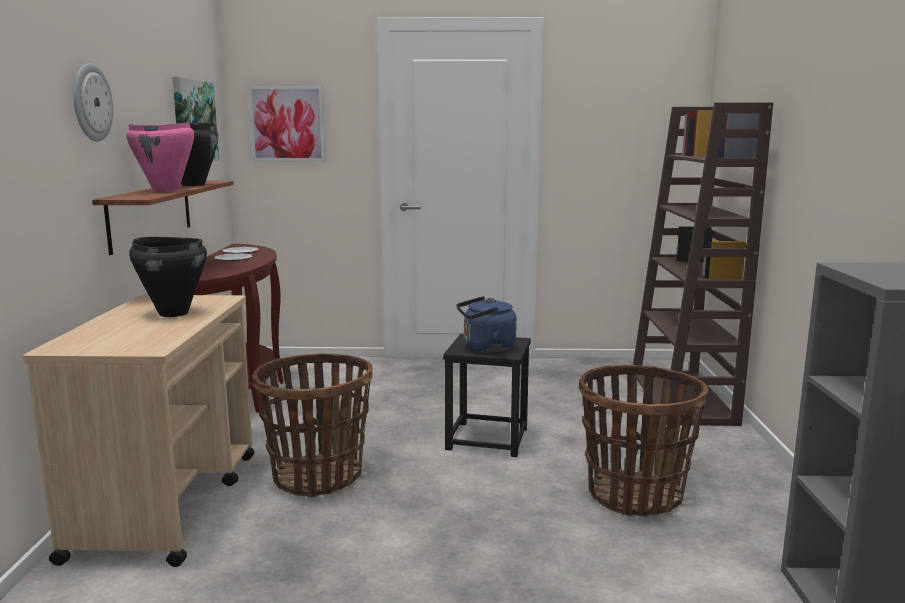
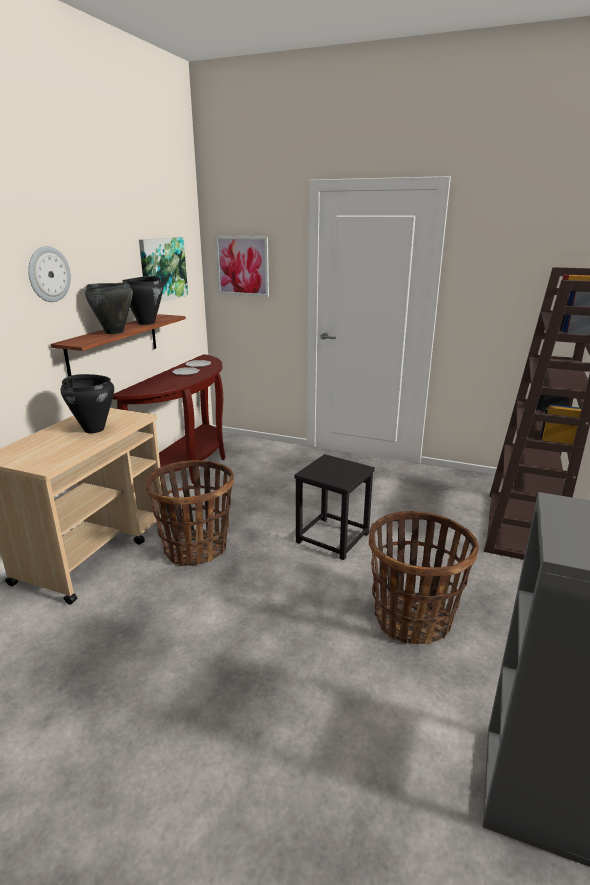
camera: 20 degrees right, 10 degrees up
(166, 190) = (114, 332): pink cooking pot -> black cooking pot
(486, 348) = (330, 473): blue kettle -> none

